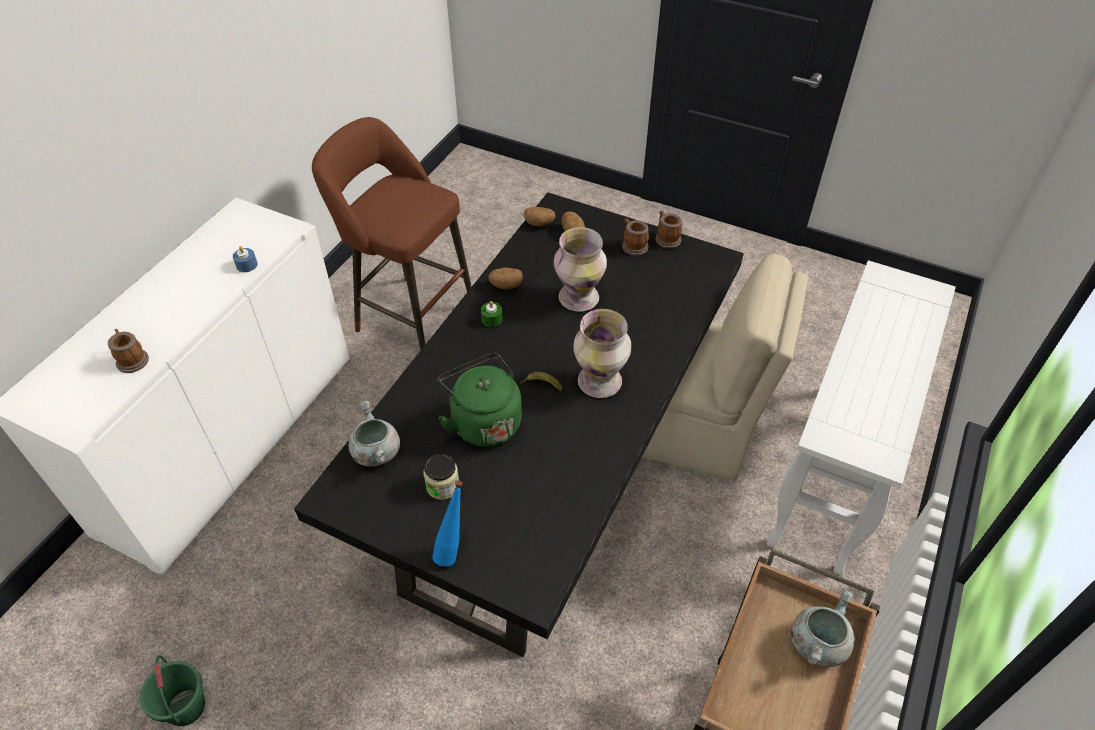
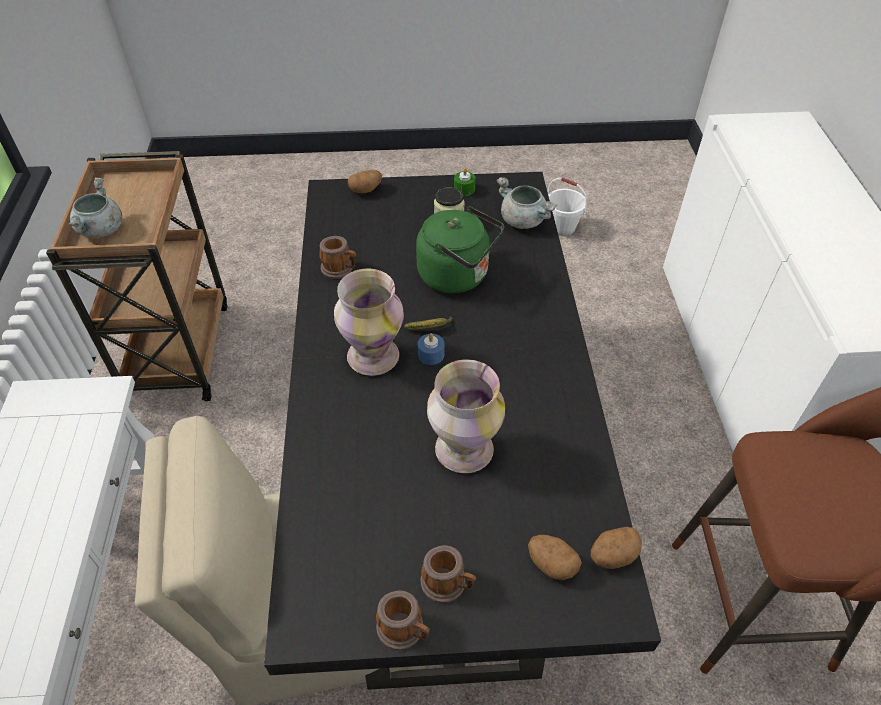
camera: 150 degrees right, 0 degrees up
(131, 359) = (775, 169): mug -> mug (340, 269)
(185, 707) = (562, 227): green bucket -> white bucket
(247, 265) = (826, 276): blue candle -> blue candle (431, 355)
(453, 549) = (406, 191): blue bottle -> none
(492, 319) = (540, 374): green candle -> green candle (464, 189)
(506, 285) = (564, 425): potato -> potato (366, 190)

